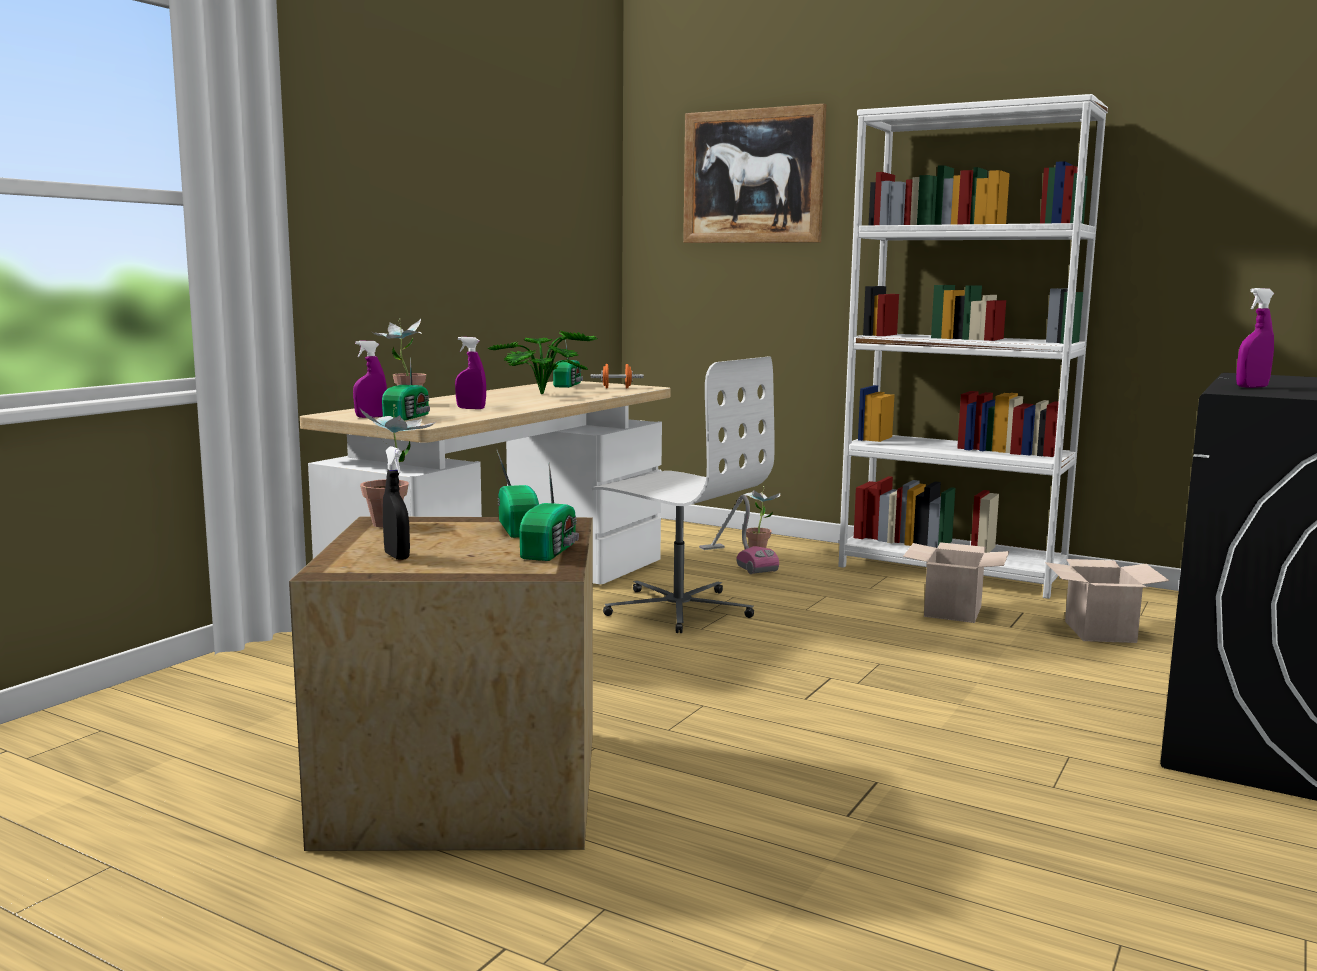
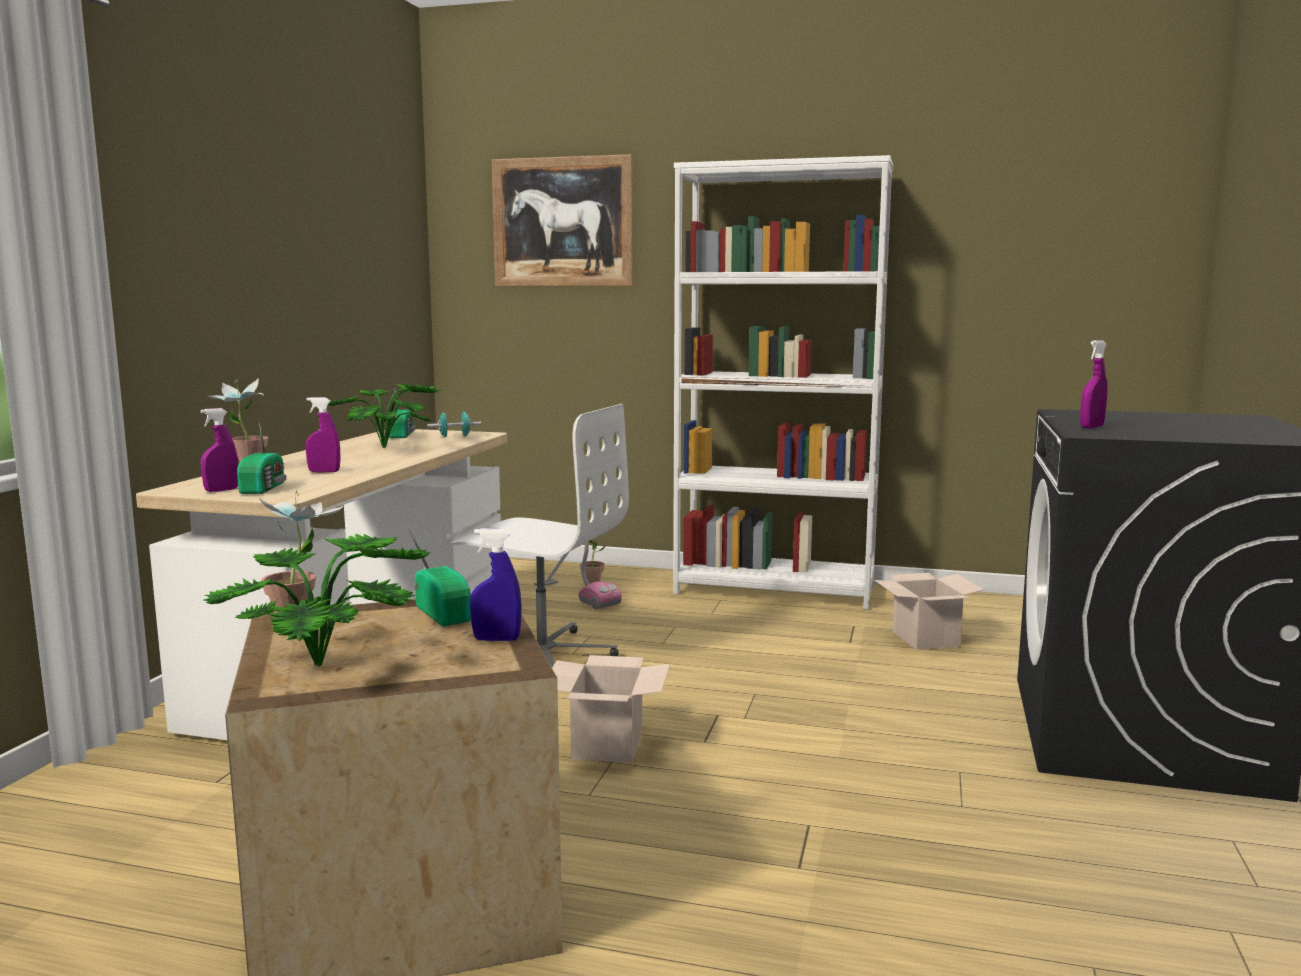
camera: 15 degrees left, 0 degrees up
(397, 556) = (332, 665): black spray bottle -> potted plant
(551, 550) = (496, 639): radio -> blue spray bottle
(616, 388) = (454, 436): orange dumbbell -> turquoise dumbbell
(952, 610) = (793, 630): cardboard box -> cardboard box (606, 743)

